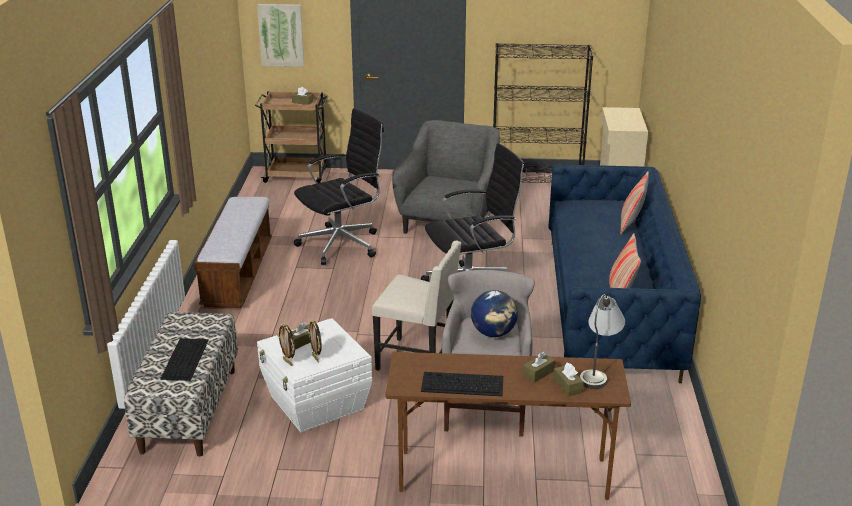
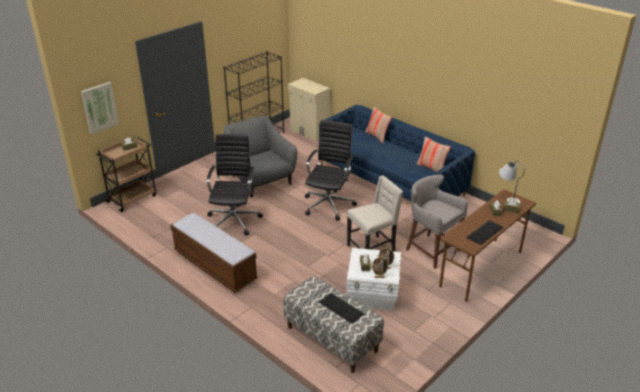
camera: 50 degrees left, 5 degrees up
(493, 333) = (442, 208): globe -> none

